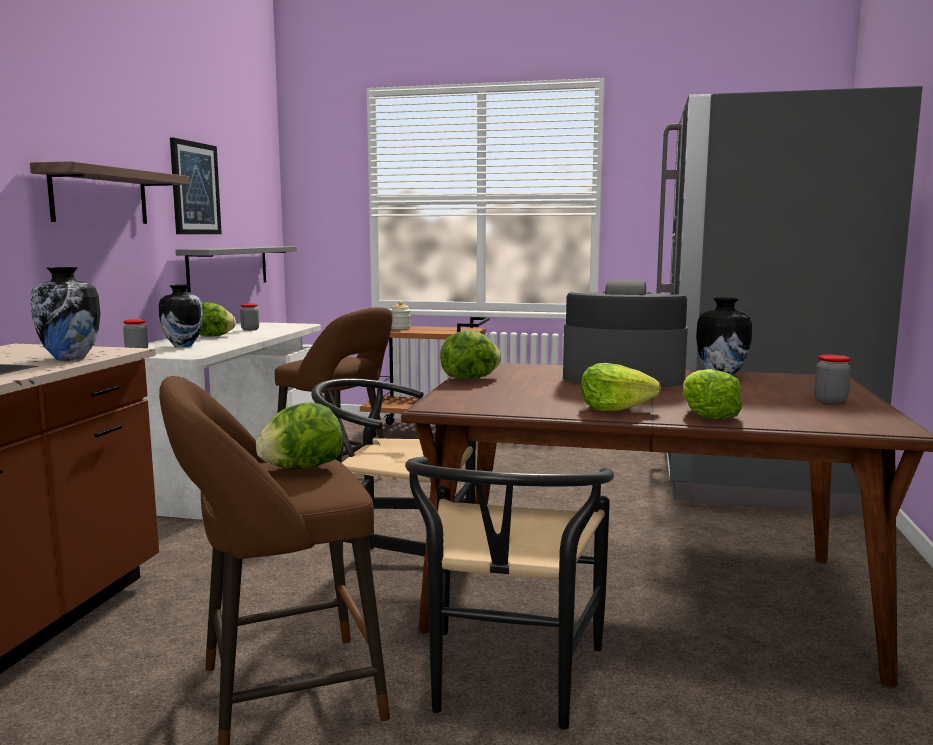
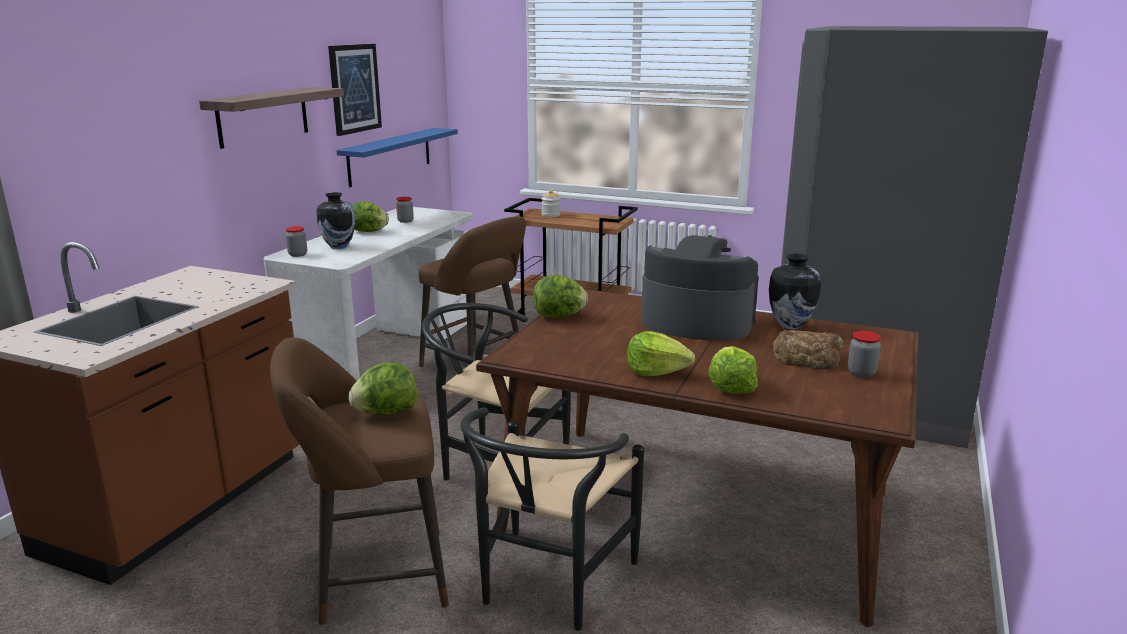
camera: 10 degrees right, 10 degrees up
(71, 358) = (226, 295): vase -> none
(228, 267) = (390, 156): grey shelf -> blue shelf
(761, 393) = (806, 357): none -> bread

